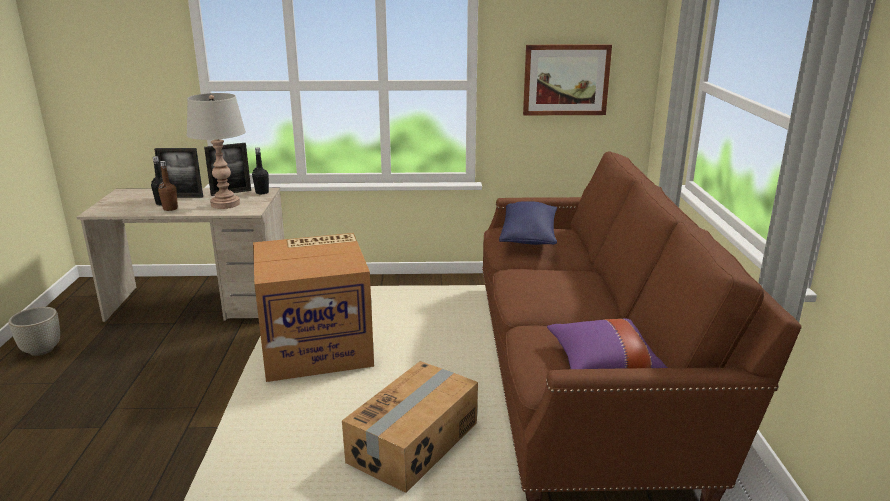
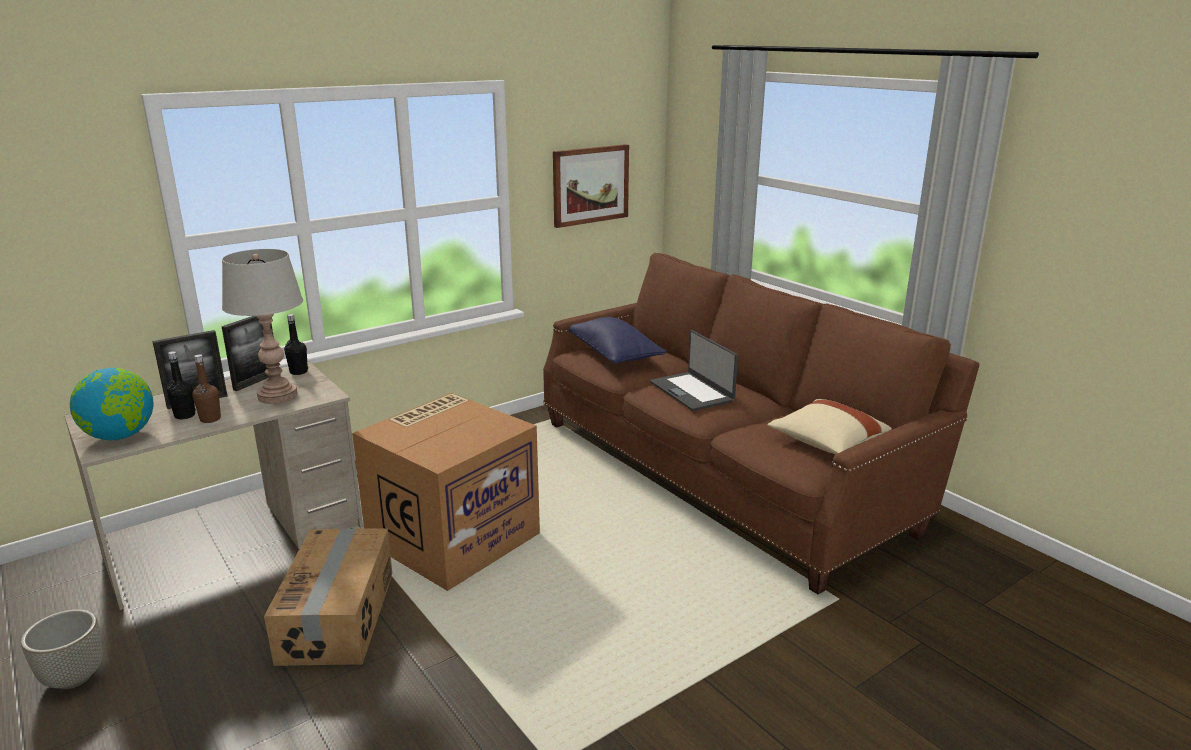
camera: 35 degrees left, 0 degrees up
(116, 206) = (120, 436): none -> globe
(414, 443) = (666, 584): cardboard box -> cardboard box (339, 616)
(546, 283) = (692, 391): none -> laptop
(602, 364) = (826, 443): purple pillow -> beige pillow

